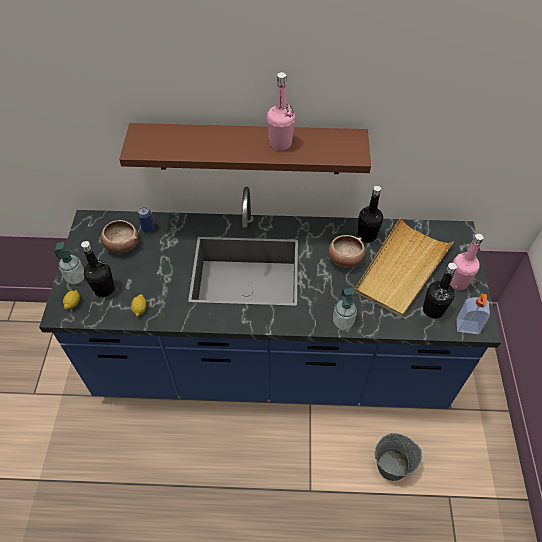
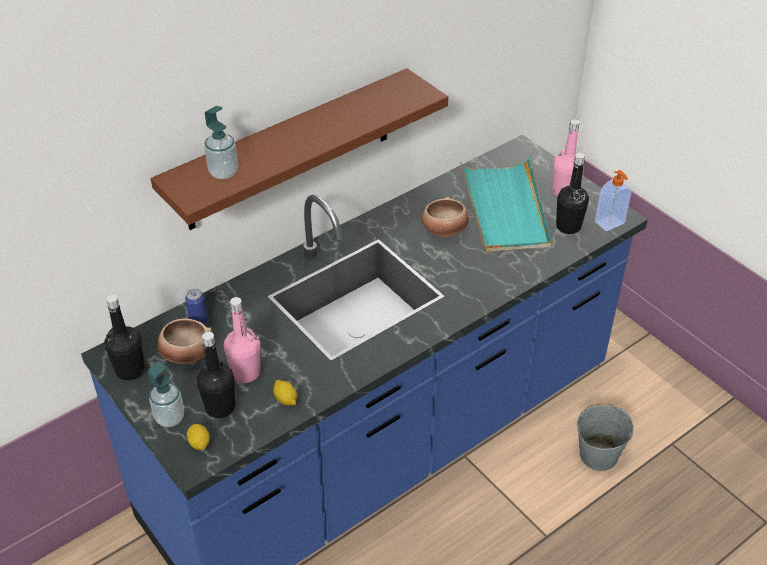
camera: 40 degrees left, 10 degrees down
(280, 143) = (341, 118): pink bottle -> pink bottle (246, 373)
(343, 322) = (503, 283): soap dispenser -> soap dispenser (223, 172)
(366, 236) = (442, 198): black bottle -> black bottle (130, 370)
(401, 269) = (505, 209): beige tray -> turquoise tray

